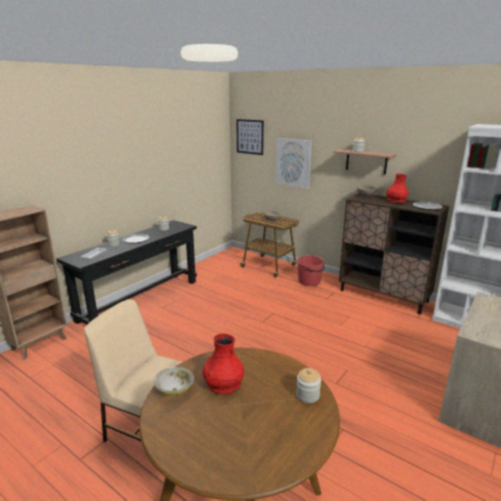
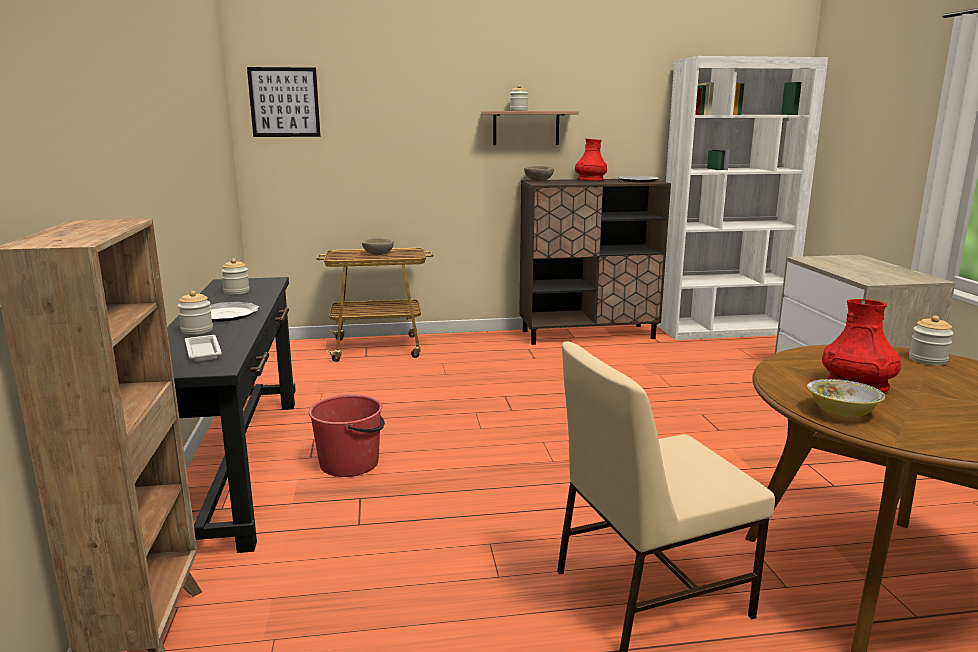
camera: 45 degrees left, 5 degrees down
(293, 162) = (390, 144): picture -> none
(309, 281) = (474, 347): red bucket -> red bucket (350, 463)

